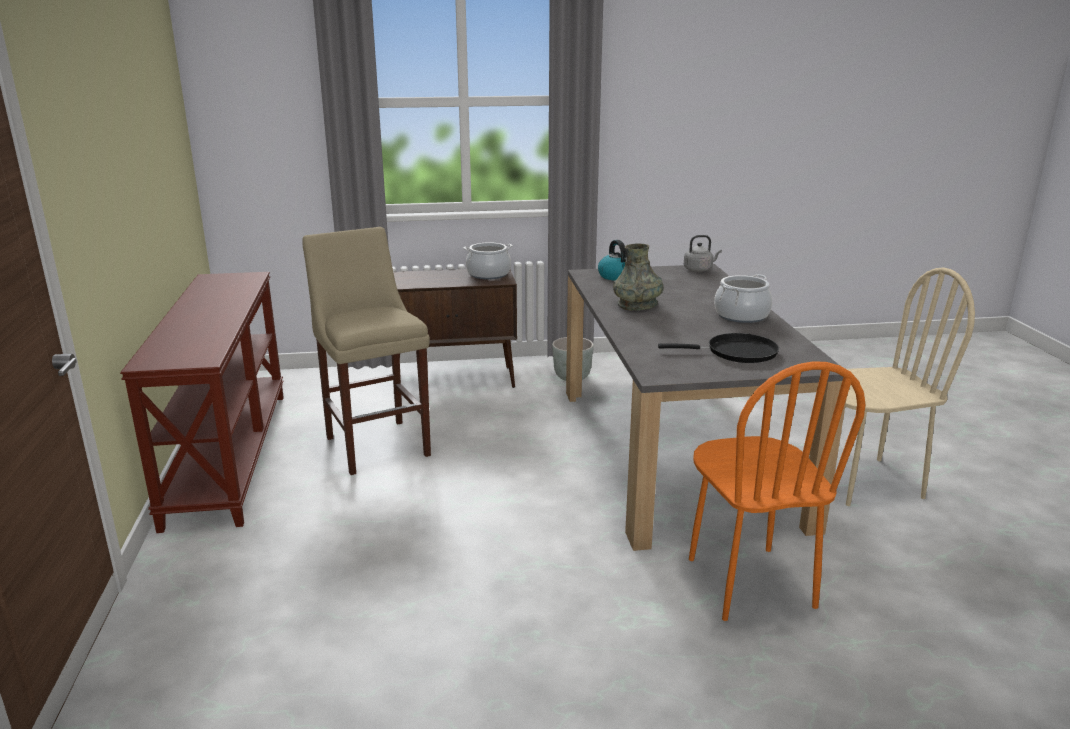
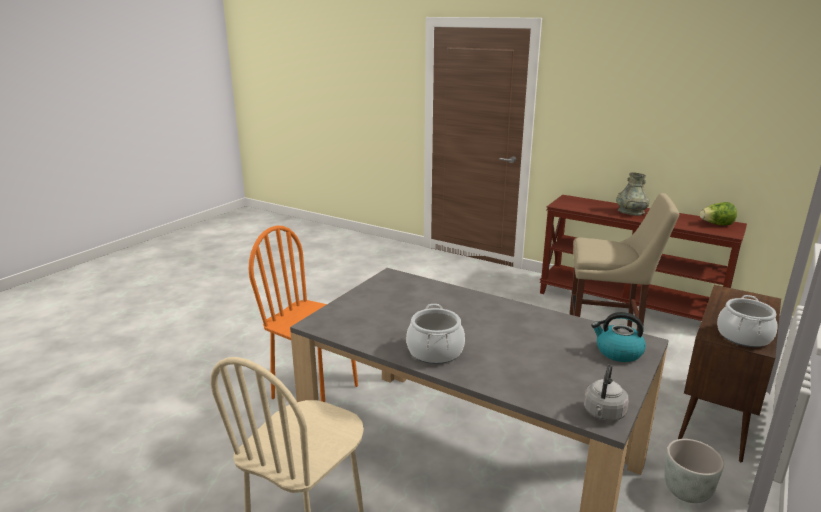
camera: 130 degrees right, 0 degrees up
(220, 282) = (716, 224): none -> lettuce
(637, 305) = (519, 323): grey vase -> grey vase (631, 212)
(736, 352) = (378, 310): black frying pan -> none

